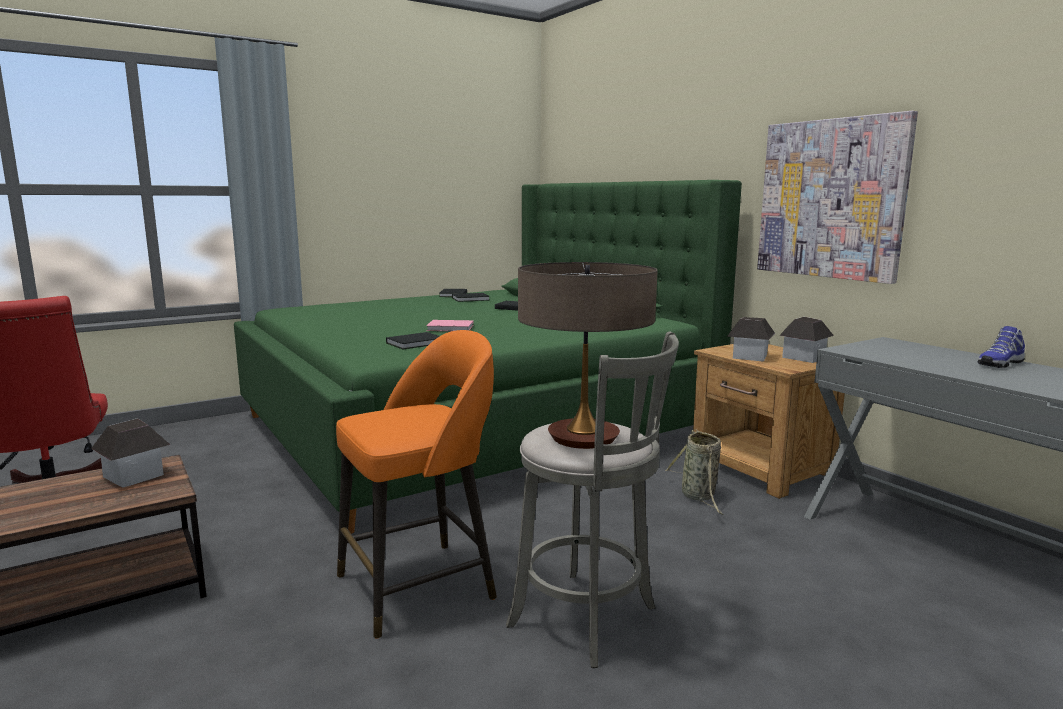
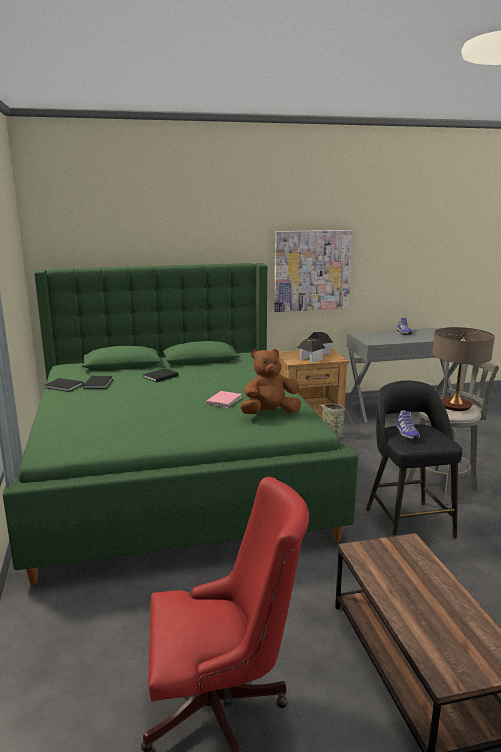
camera: 70 degrees left, 5 degrees up
(134, 475) = (378, 558): toy house -> none
(404, 411) = (406, 434): none -> shoe
(417, 343) = (269, 413): black book -> brown plush toy
(420, 585) = (408, 521): orange stool -> black stool

